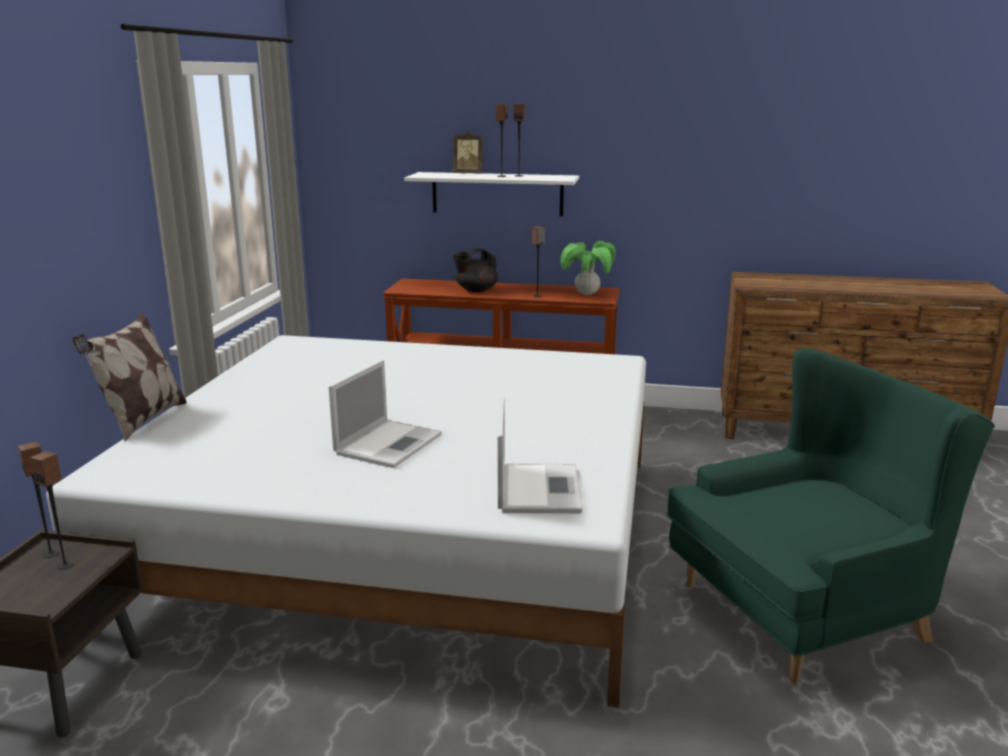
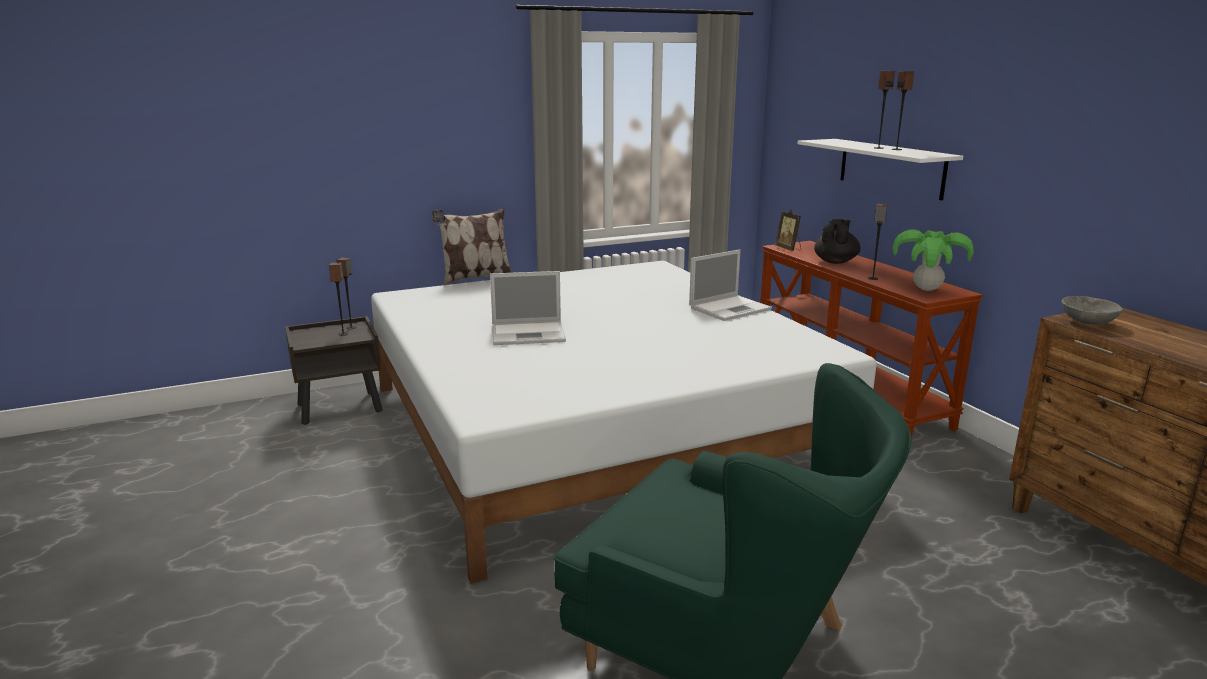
camera: 55 degrees right, 0 degrees up
(468, 174) = (862, 144): picture frame -> picture frame (788, 249)
(475, 290) = (835, 261): black teapot -> black teapot turned 90 degrees clockwise
(537, 488) = (518, 389): laptop -> laptop (730, 308)
(757, 284) = (1086, 322): none -> grey bowl

